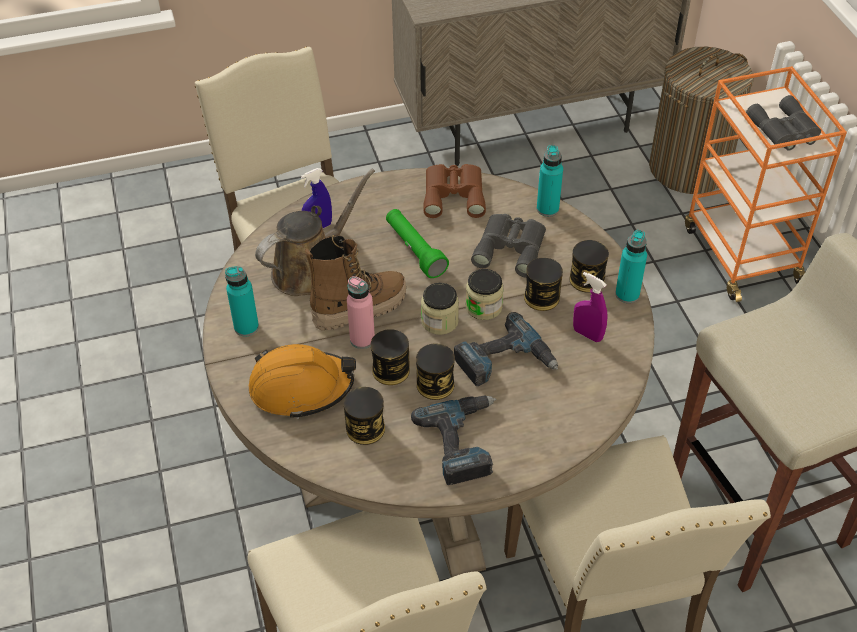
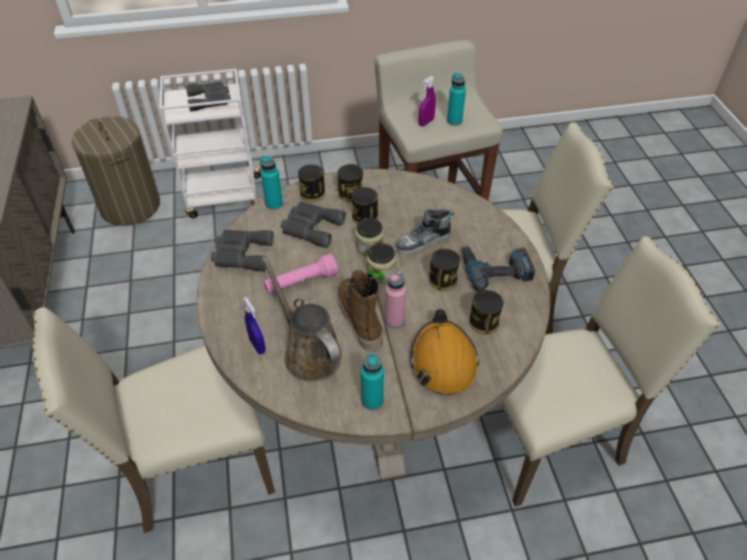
camera: 85 degrees left, 0 degrees up
(391, 370) = (428, 304): can -> can (312, 193)
(414, 250) = (301, 282): green flashlight -> pink flashlight
(454, 194) = (241, 254): brown binoculars -> grey binoculars
(505, 361) = (423, 241): power drill -> shoe
(587, 334) = (402, 199): purple spray bottle -> purple spray bottle (426, 122)
(627, 294) = (368, 177): turquoise bottle -> turquoise bottle (454, 121)
(740, 254) = (224, 197): orange cart -> white cart

